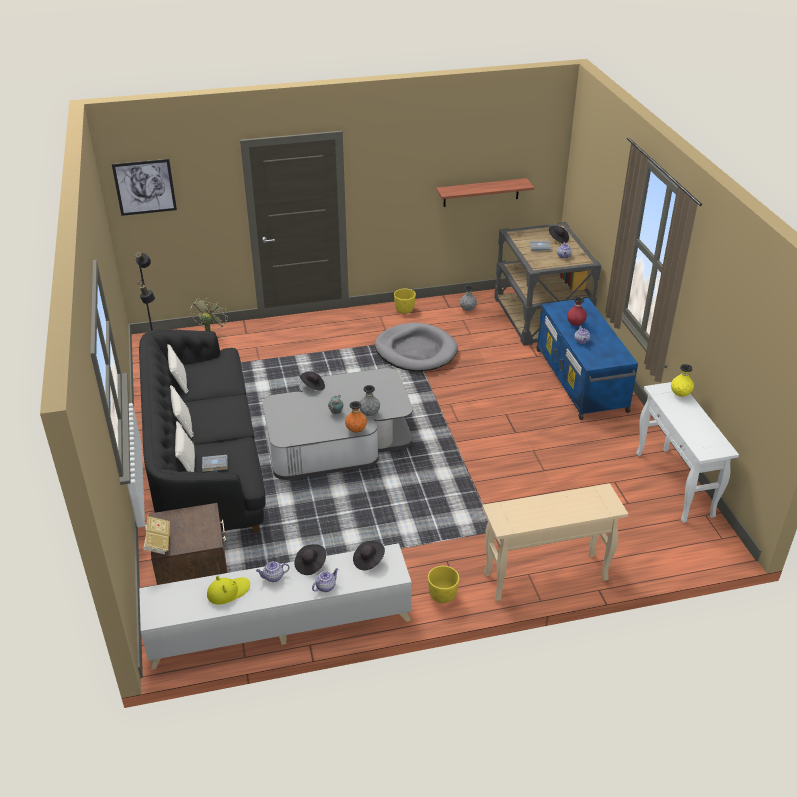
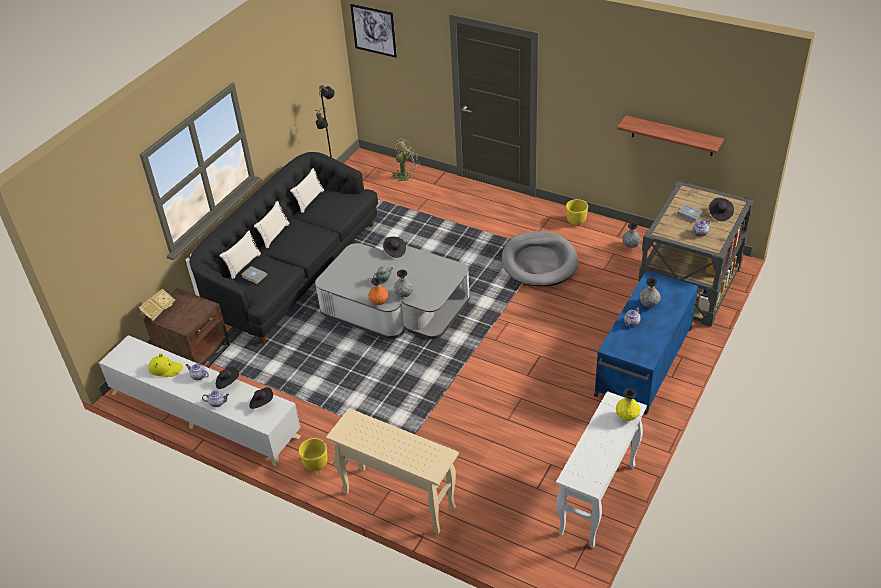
camera: 45 degrees right, 5 degrees up
(575, 324) = (649, 305): red vase -> grey vase

